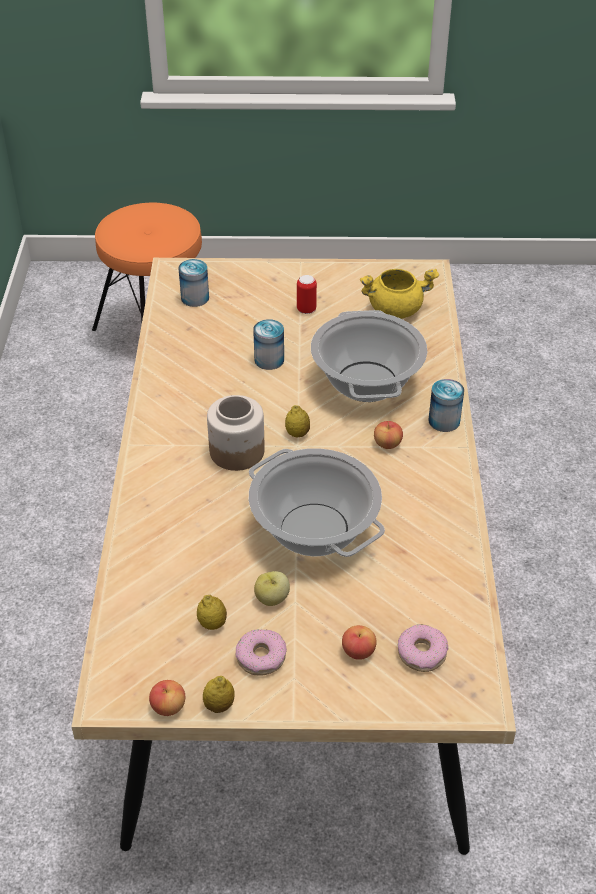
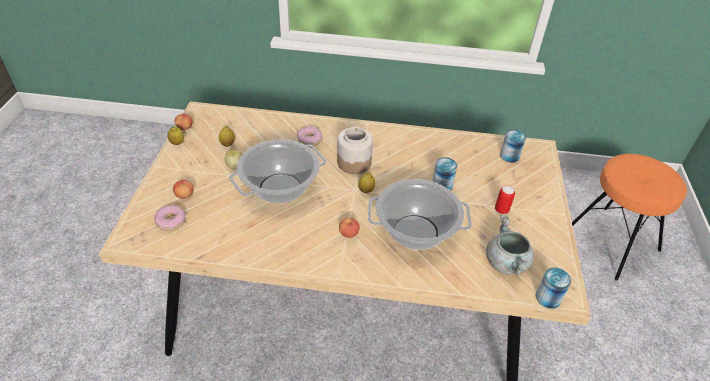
camera: 95 degrees right, 0 degrees up
(261, 657) = (199, 159): donut -> donut (309, 139)
(395, 309) = (507, 263): yellow cooking pot -> grey cooking pot
(444, 421) = (368, 270): can -> can (548, 298)

